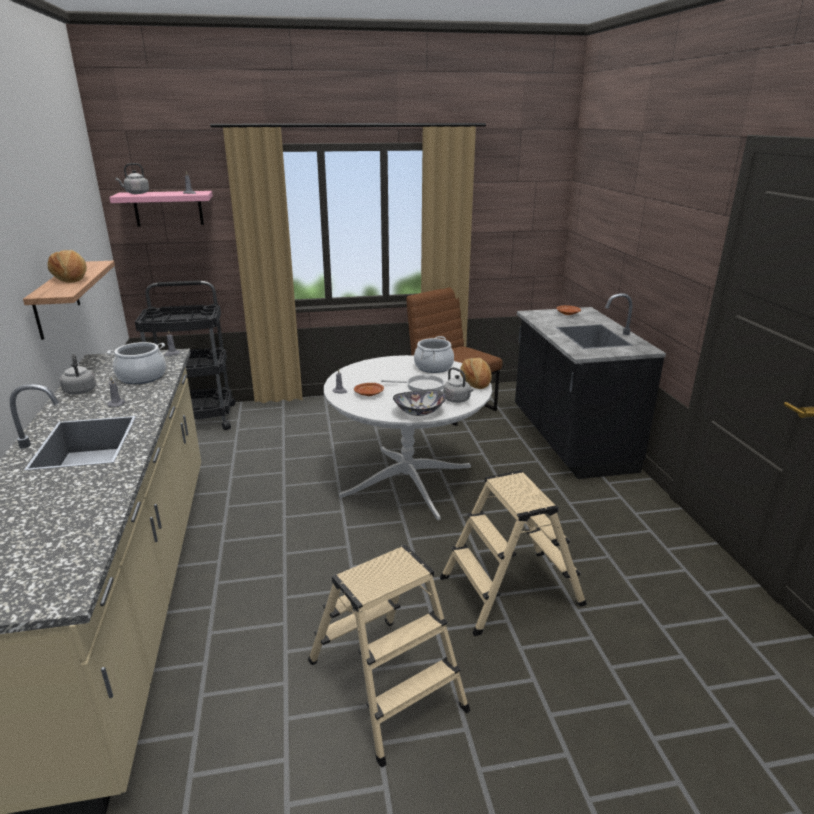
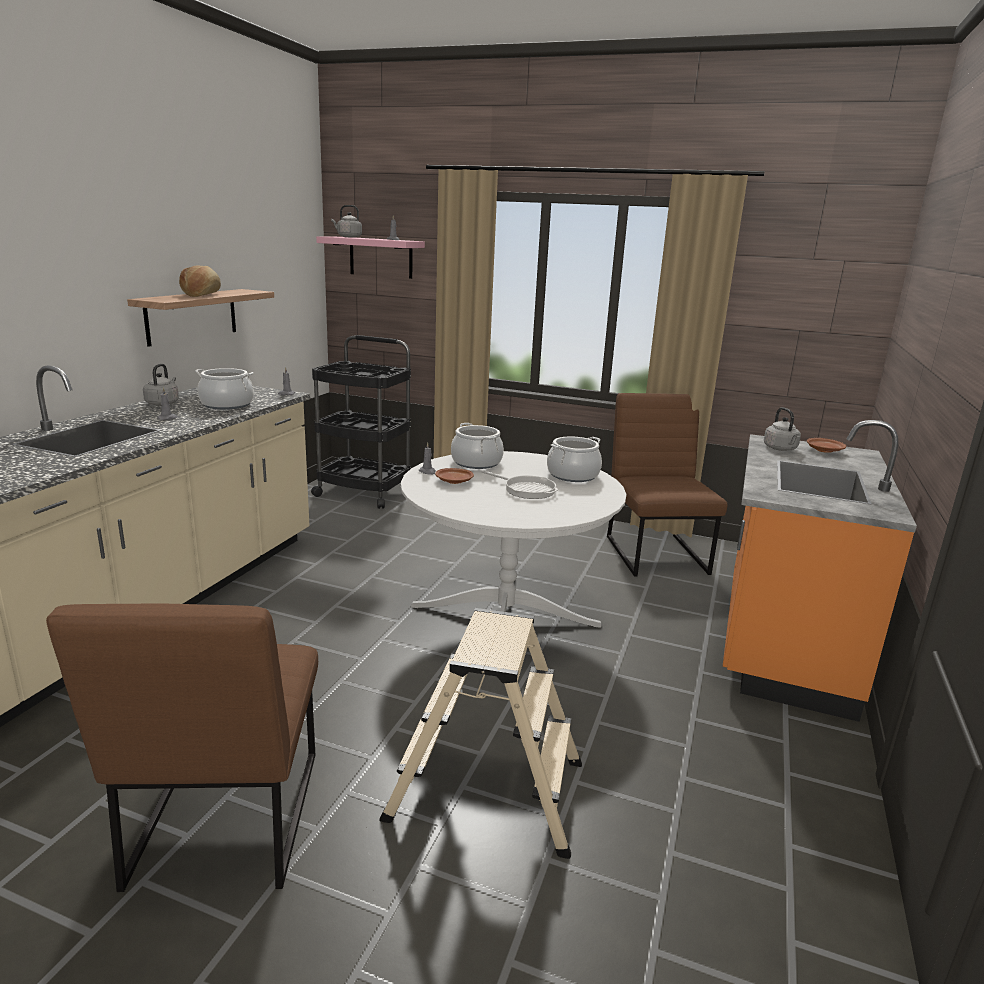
camera: 30 degrees right, 5 degrees down
(361, 374) = (476, 462): none -> cooking pot
(385, 684) = (224, 821): beige step ladder -> brown chair
(419, 412) = (479, 513): bowl -> none
(457, 400) = (546, 513): grey kettle -> grey kettle (781, 449)
(475, 382) = (601, 501): bread -> none
(570, 441) = (781, 642): black counter -> orange counter

